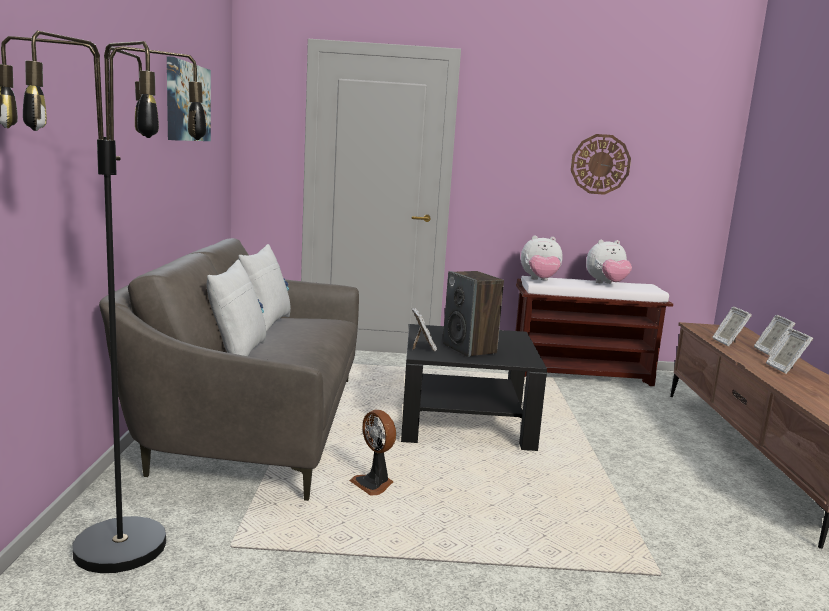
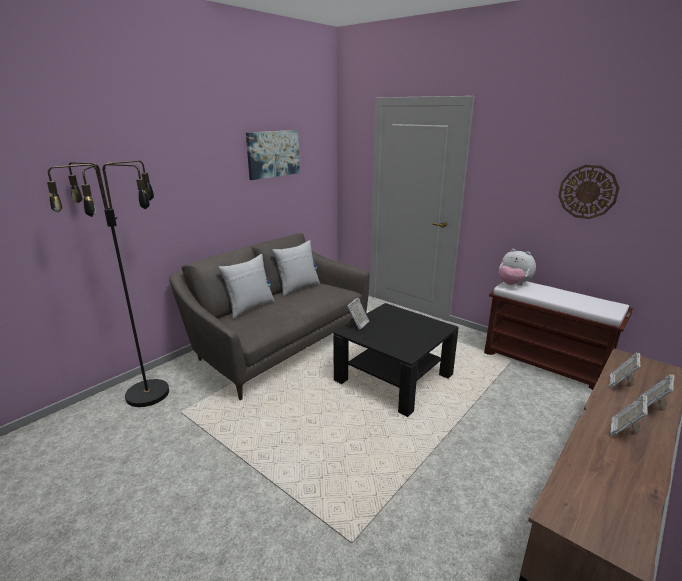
camera: 40 degrees right, 10 degrees up
(374, 484) = (283, 403): fan -> none
(470, 349) = (387, 333): speaker -> none
(606, 284) = (573, 297): plush toy -> none

